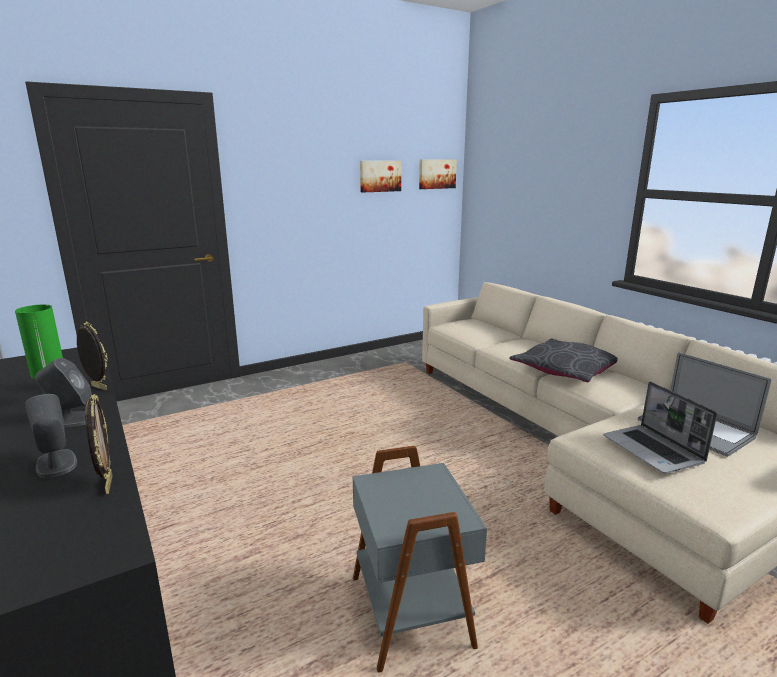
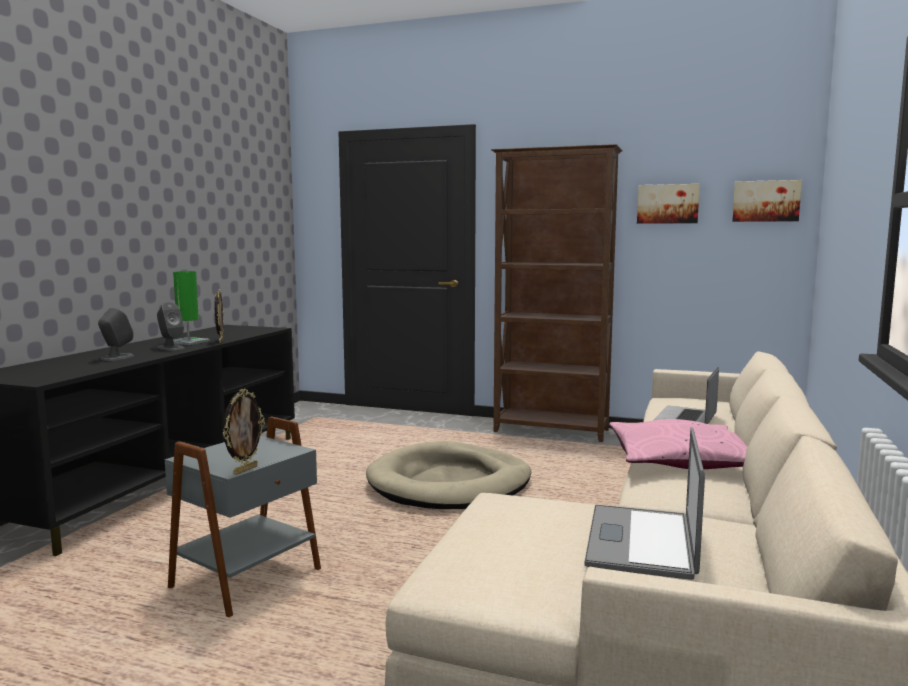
camera: 50 degrees right, 10 degrees down
(107, 484) = (104, 367): picture frame -> picture frame (245, 470)
(322, 369) = (552, 431): none -> brown bookcase
(353, 442) = (450, 483): none -> beige dog bed
(566, 370) = (679, 461): grey pillow -> pink pillow
(653, 450) = (522, 527): laptop -> laptop (686, 420)

